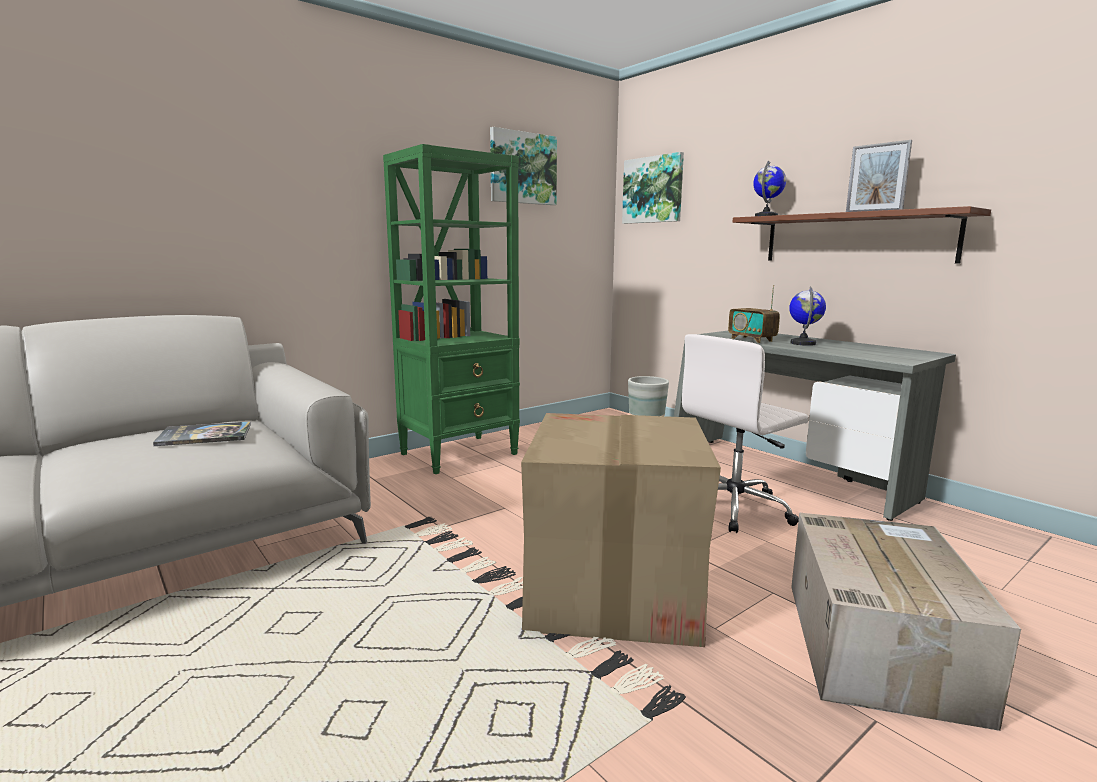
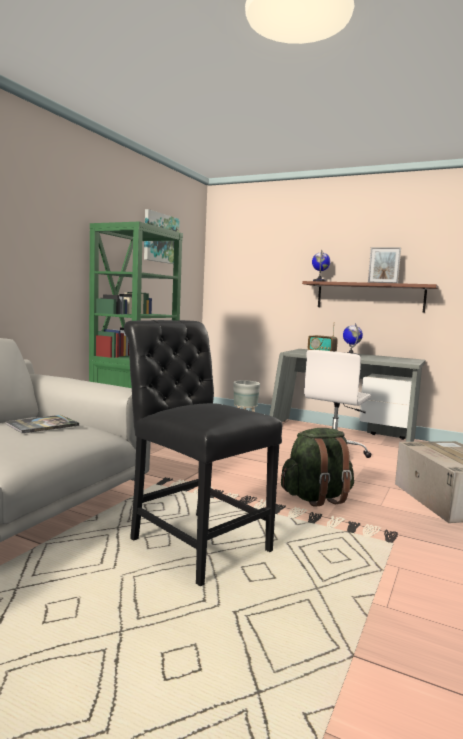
camera: 25 degrees left, 5 degrees down
(340, 635) = (195, 542): none -> black chair
(613, 591) = (317, 498): cardboard box -> green backpack
(653, 190) = (235, 258): picture -> none

